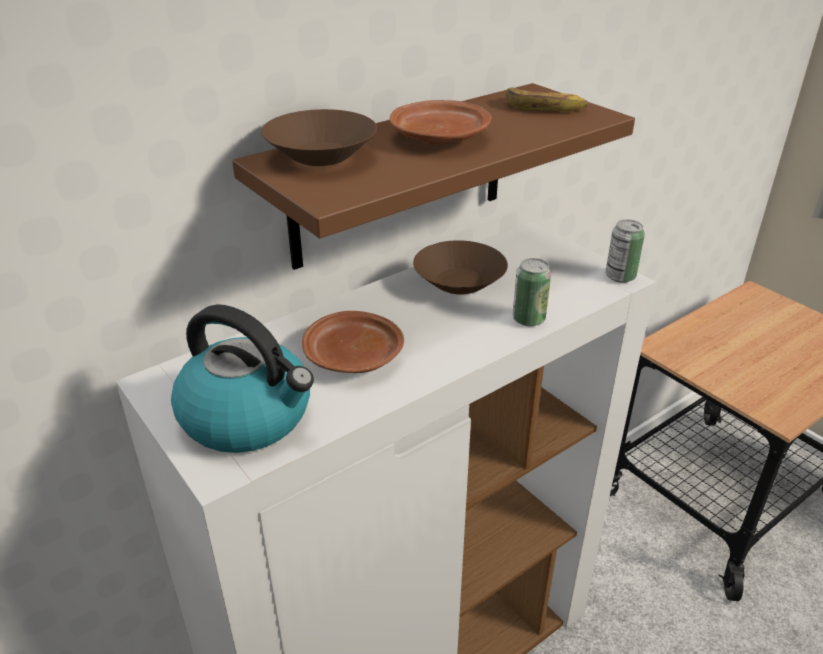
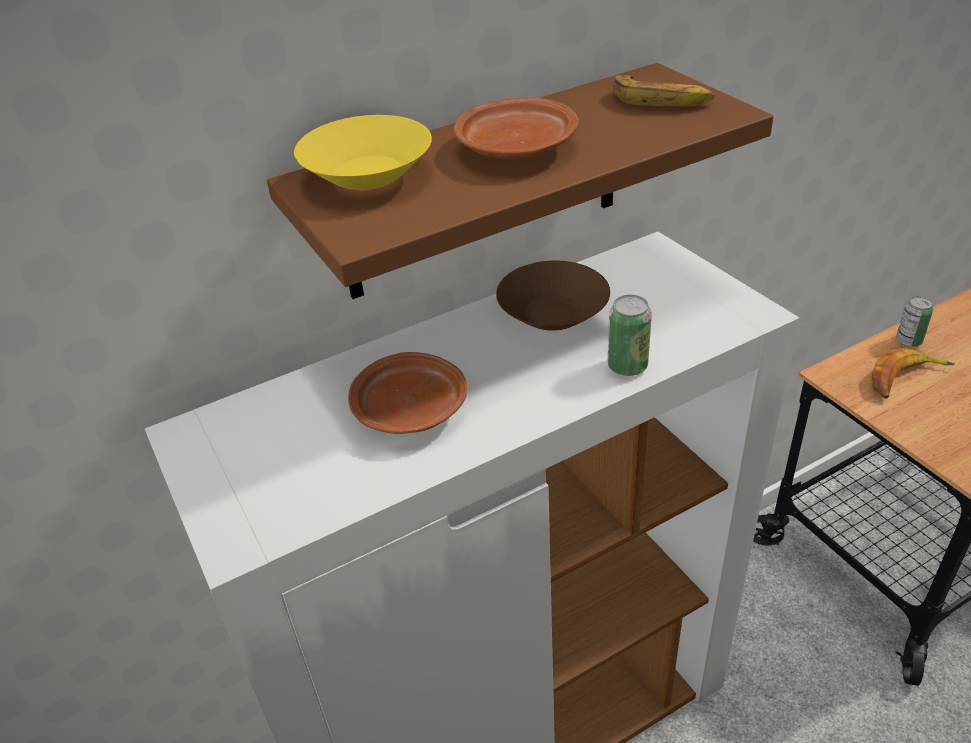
camera: 10 degrees right, 5 degrees up
(249, 417) = (279, 481): kettle -> none
(320, 157) = (366, 176): brown bowl -> yellow bowl
(620, 276) = (754, 310): can -> can (908, 341)
(713, 348) = (904, 379): none -> banana

